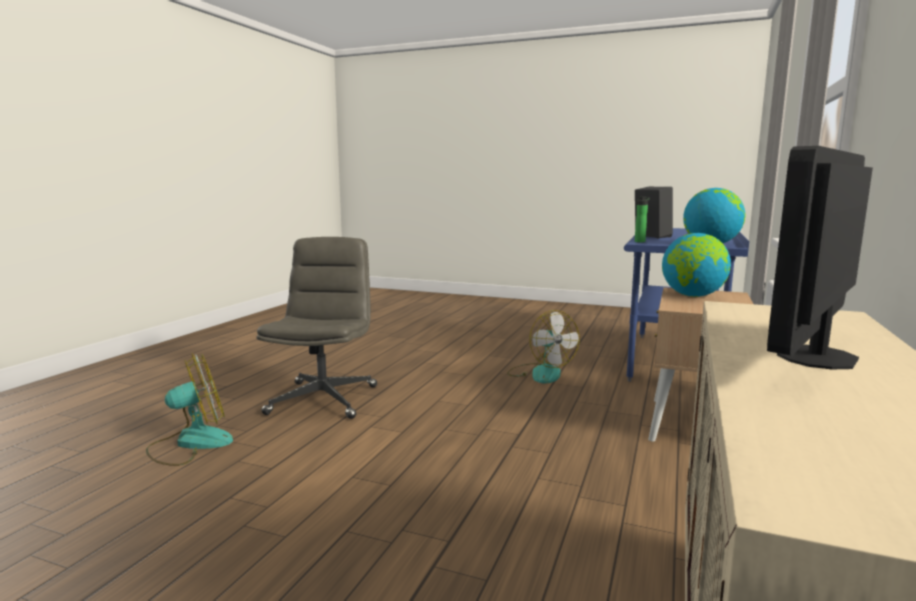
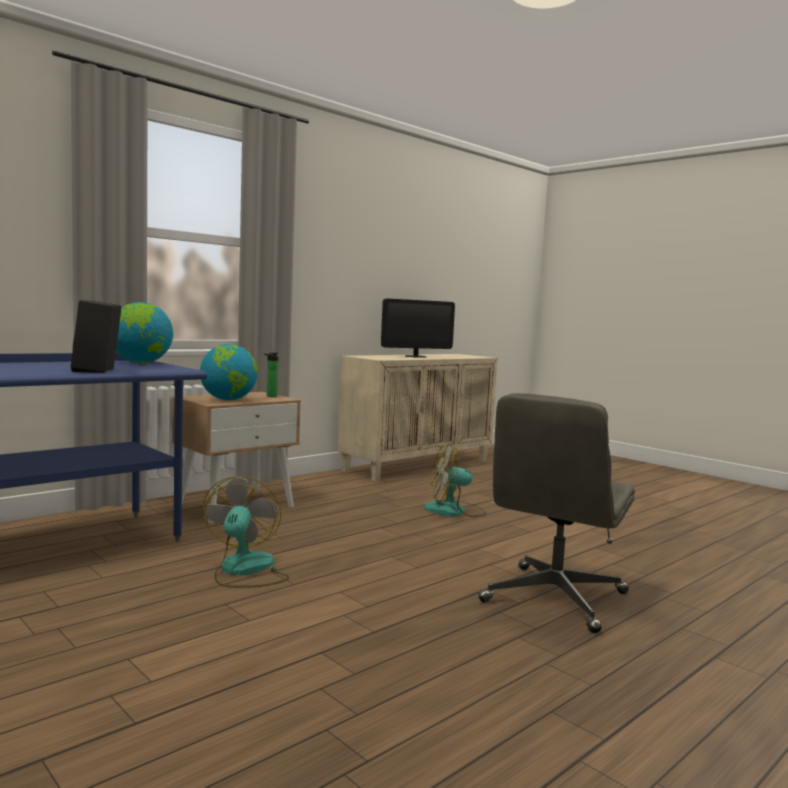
camera: 155 degrees left, 5 degrees down
(190, 443) = (686, 579): fan -> fan (454, 511)
(640, 241) = (171, 370): bottle -> bottle (270, 396)

